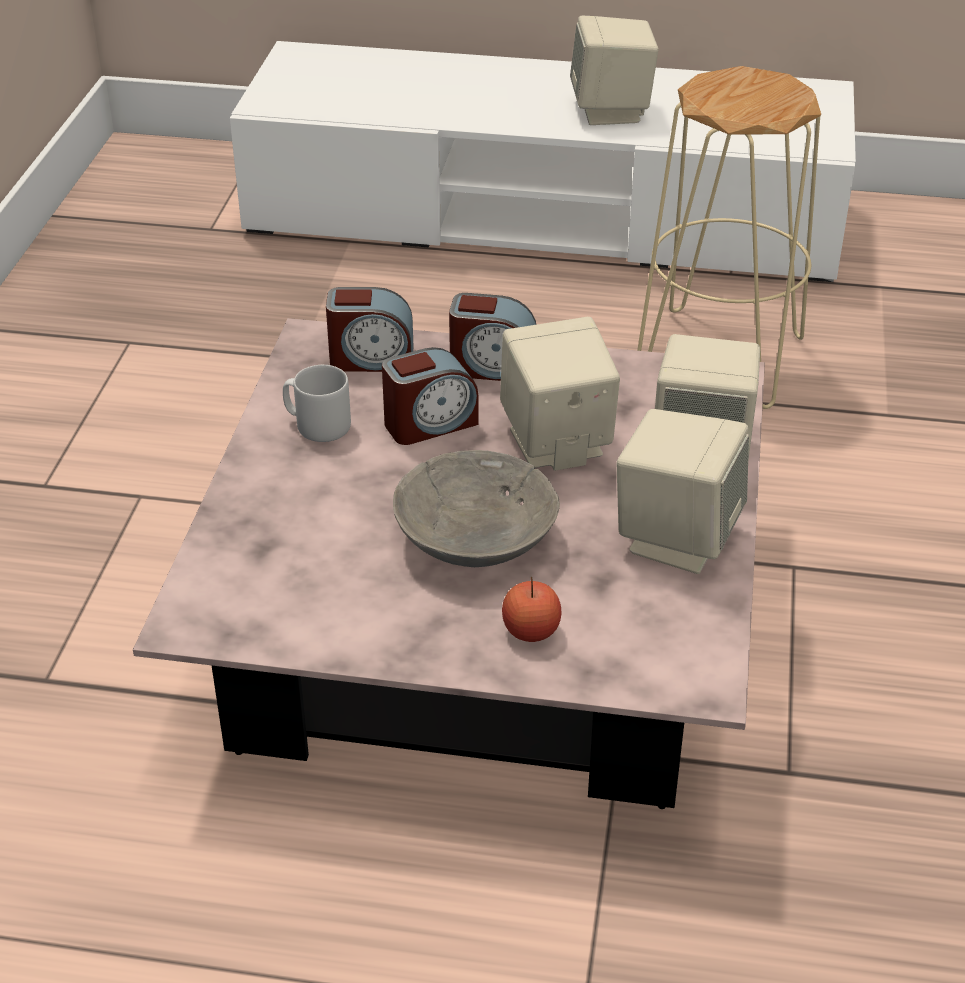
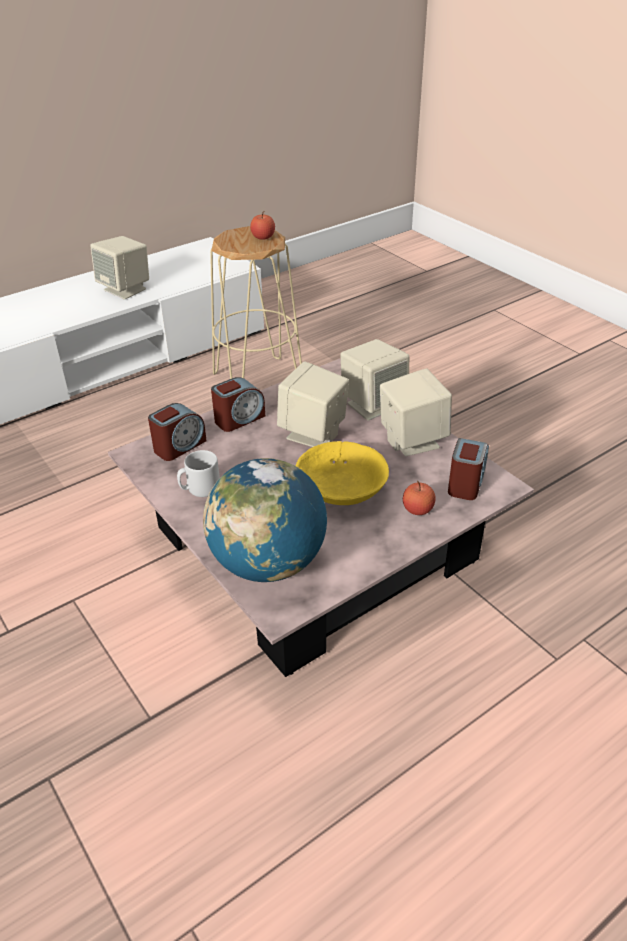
camera: 45 degrees left, 0 degrees up
(257, 563) = (268, 563): none -> globe
(430, 423) = (249, 457): alarm clock -> alarm clock (466, 482)
(476, 539) = (342, 490): grey bowl -> yellow bowl
(775, 100) = (263, 237): none -> apple

